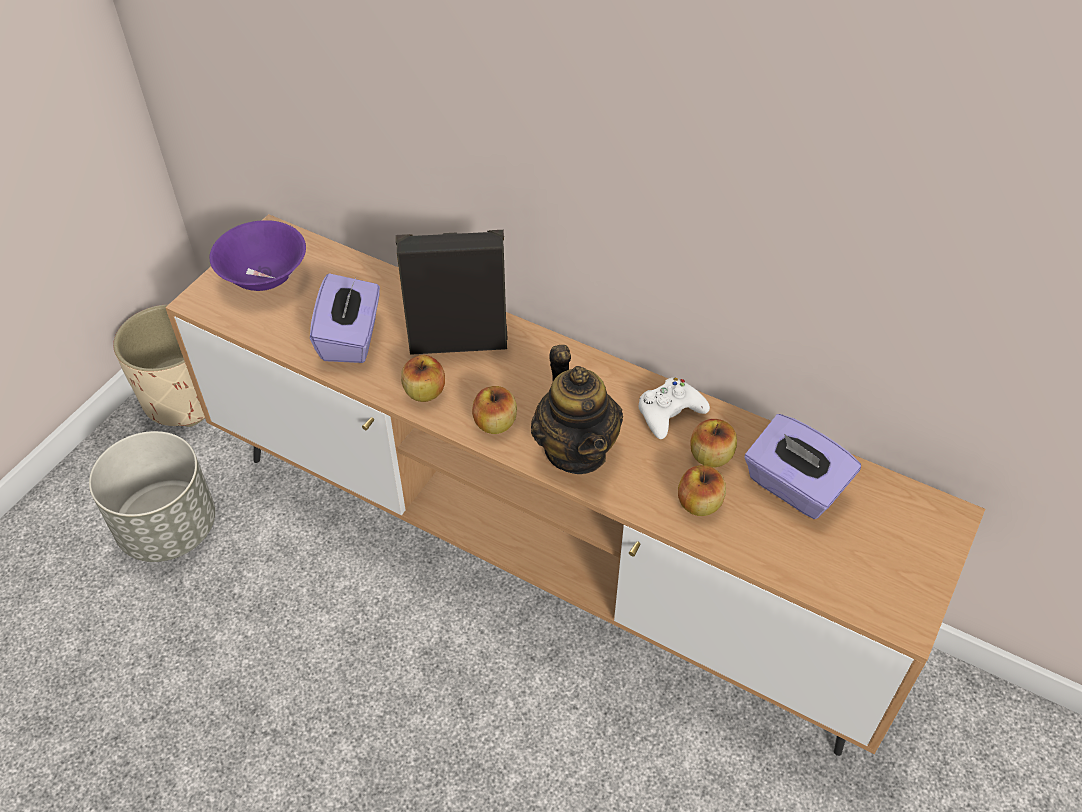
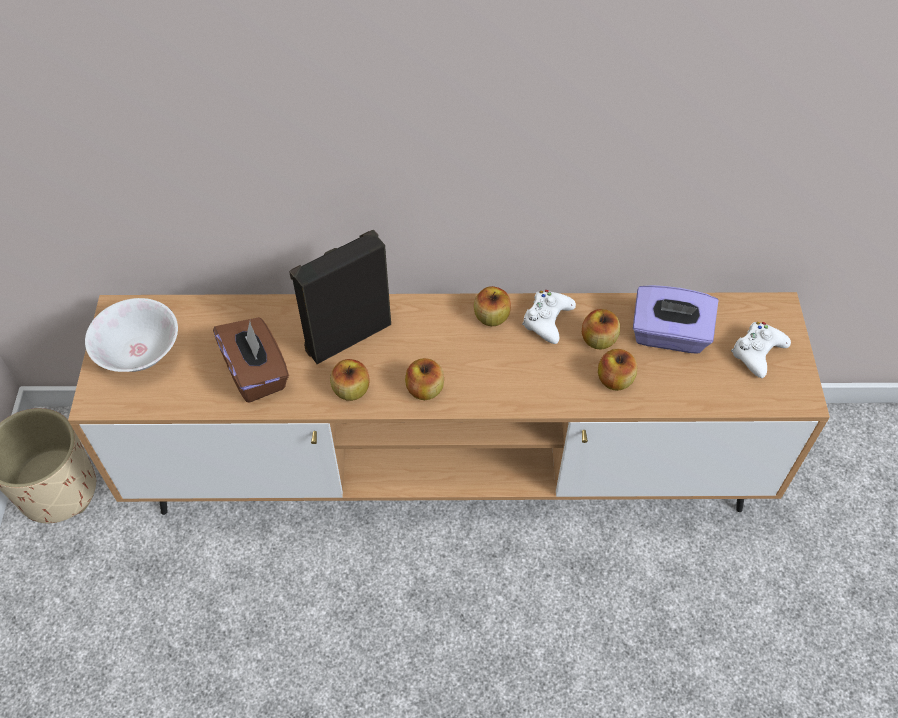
camera: 30 degrees left, 5 degrees up
(168, 527) = (125, 607): grey planter -> none
(264, 277) = (139, 353): purple bowl -> white bowl
(351, 338) = (256, 372): purple tissue box -> brown tissue box
(576, 450) = (500, 381): teapot -> none
(613, 385) = (491, 317): none -> apple
(887, 550) = (757, 352): none -> white game controller

